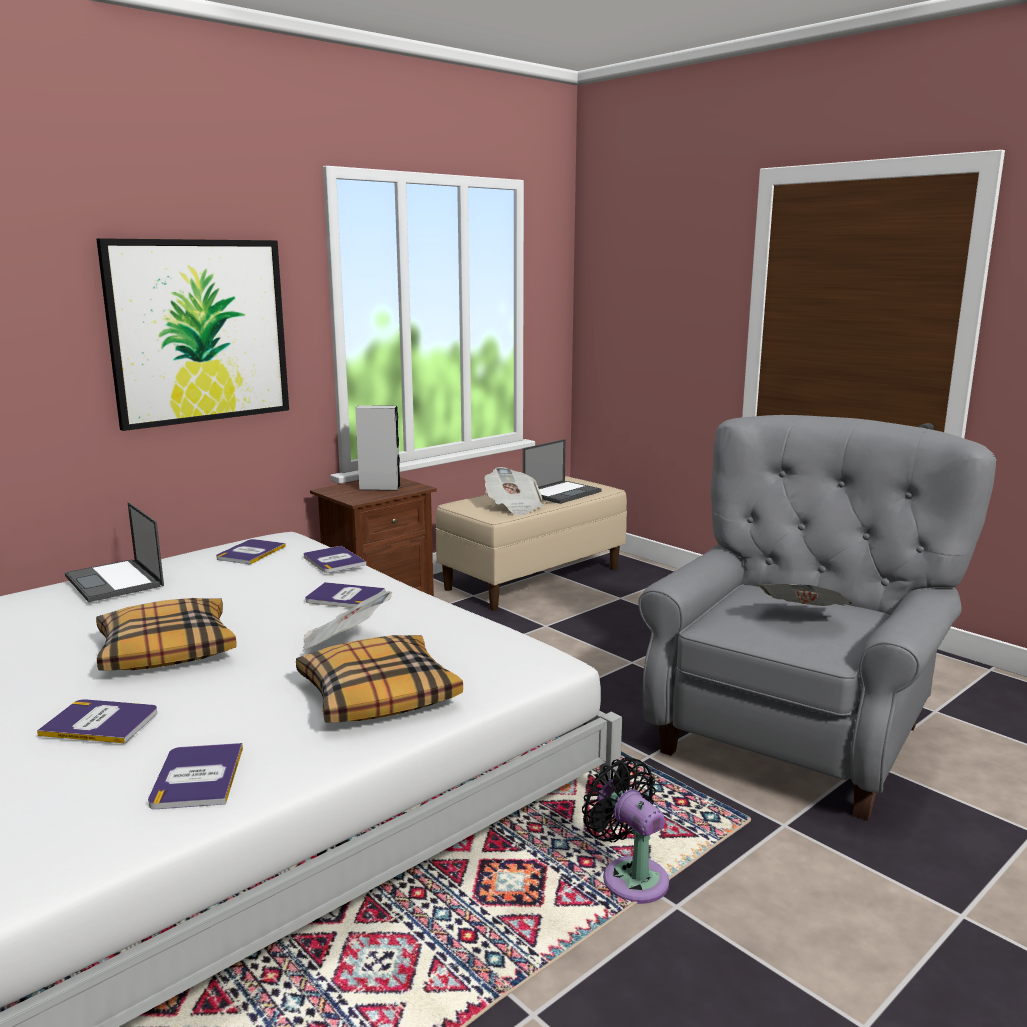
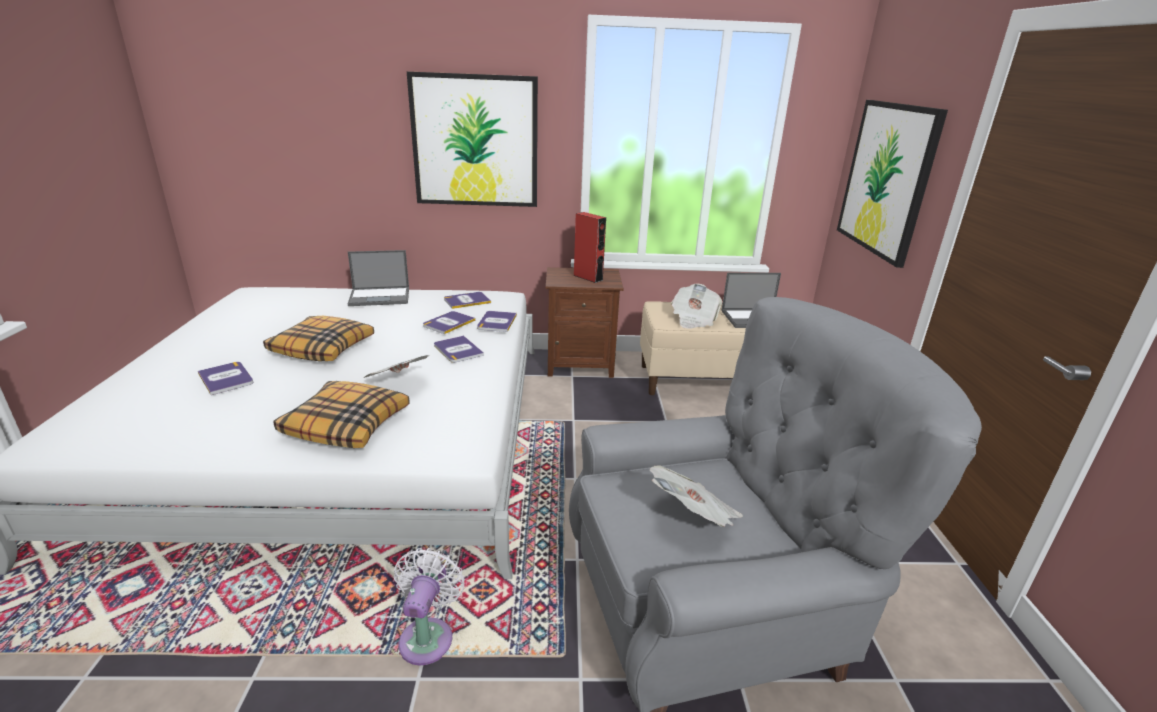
camera: 40 degrees right, 10 degrees up
(115, 581) = (380, 297): laptop -> laptop turned 105 degrees counterclockwise
(197, 777) = (197, 430): book -> book (449, 323)
(379, 488) = (588, 277): grey speaker -> red speaker
(630, 876) = (428, 636): black fan -> white fan
(650, 324) = (887, 179): none -> picture

